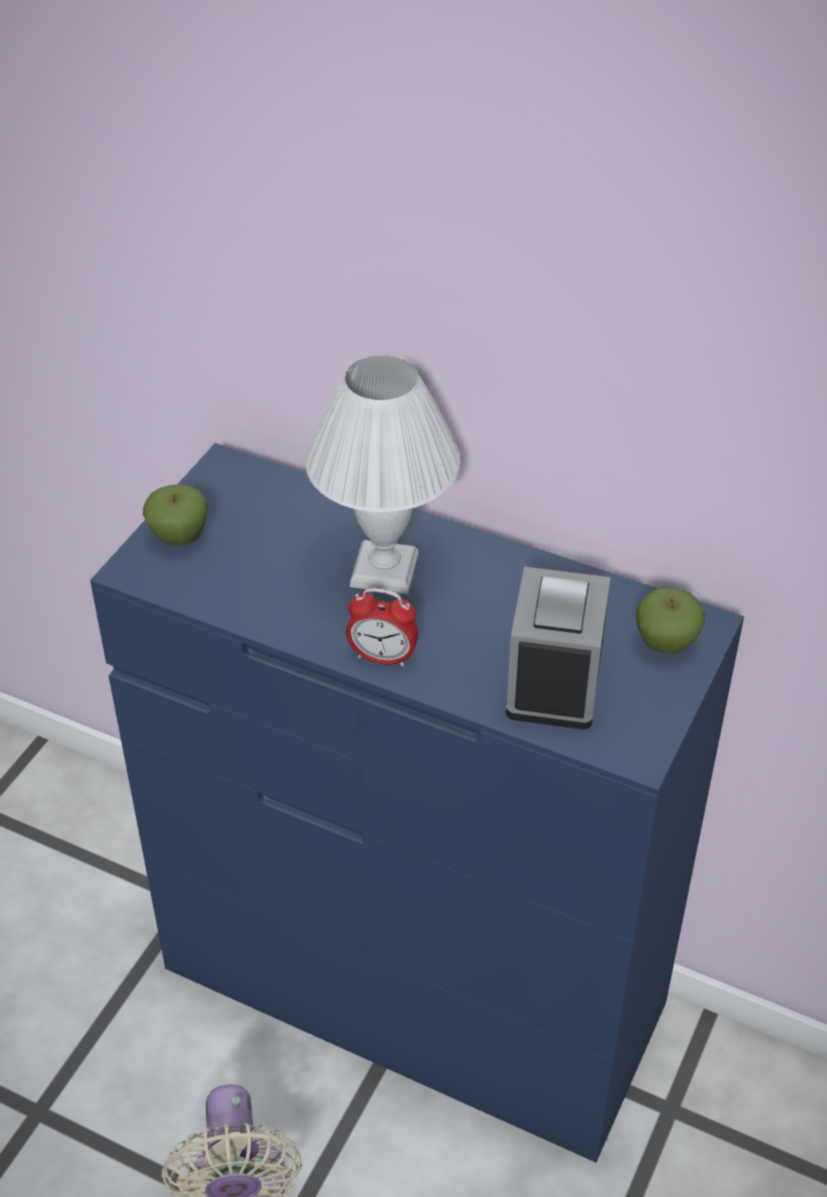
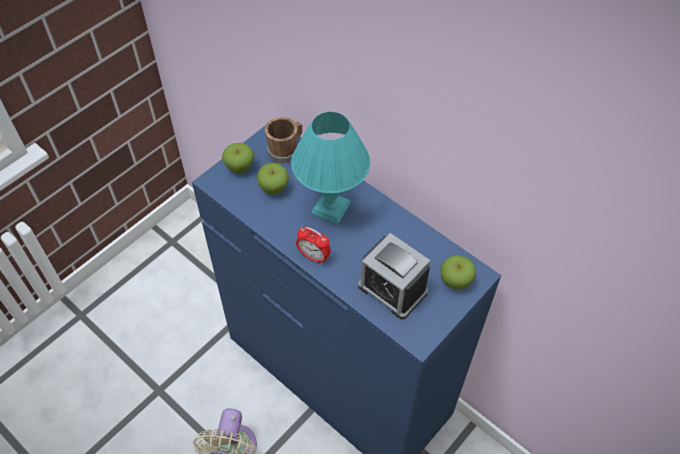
camera: 15 degrees right, 10 degrees up
(259, 491) = (286, 150): none -> brown mug
(260, 559) = (274, 188): none -> apple
(382, 571) = (329, 208): white table lamp -> turquoise table lamp
(554, 680) = (392, 289): alarm clock -> alarm clock turned 75 degrees counterclockwise

